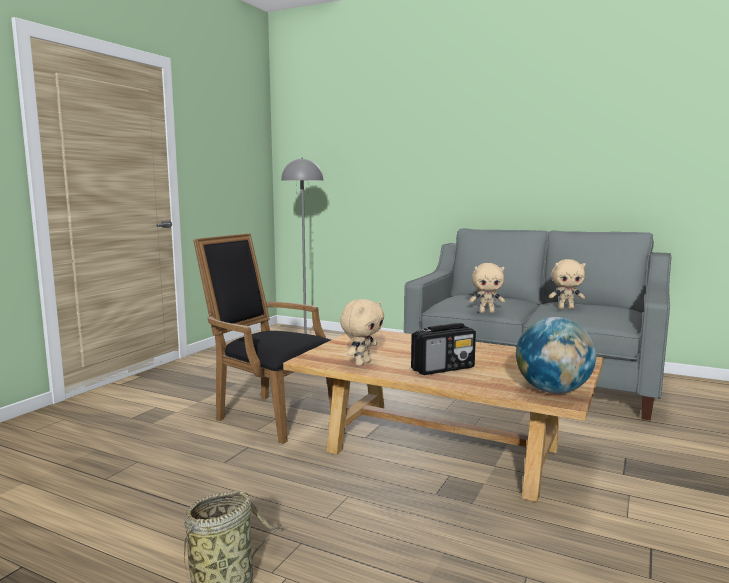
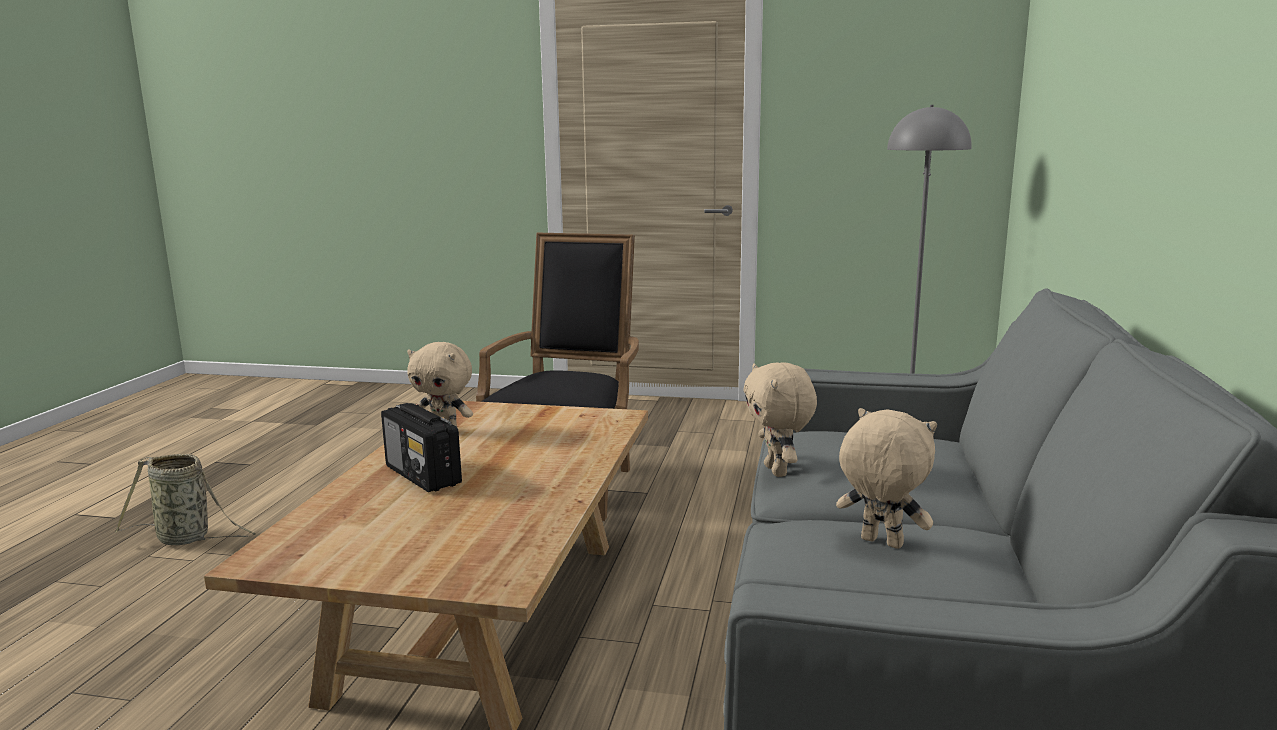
camera: 75 degrees right, 5 degrees up
(552, 391) = (304, 551): globe -> none
(566, 308) = (880, 543): beige plush toy -> beige plush toy turned 135 degrees clockwise

